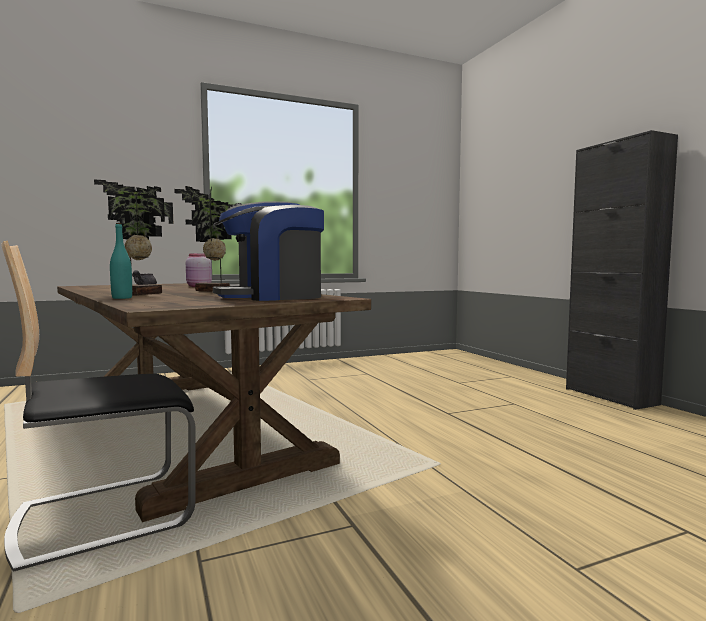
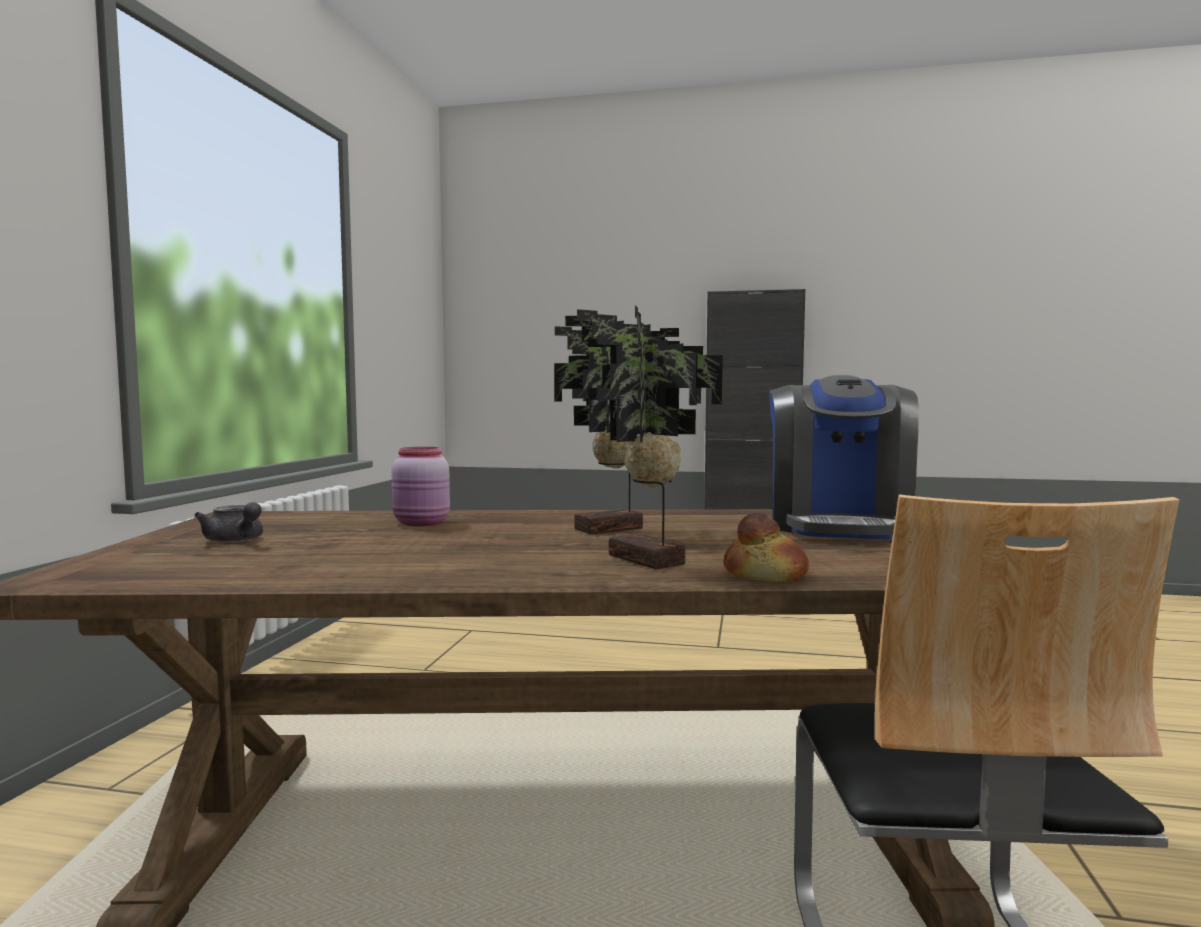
camera: 55 degrees left, 0 degrees up
(122, 298) = (766, 575): turquoise bottle -> bread

